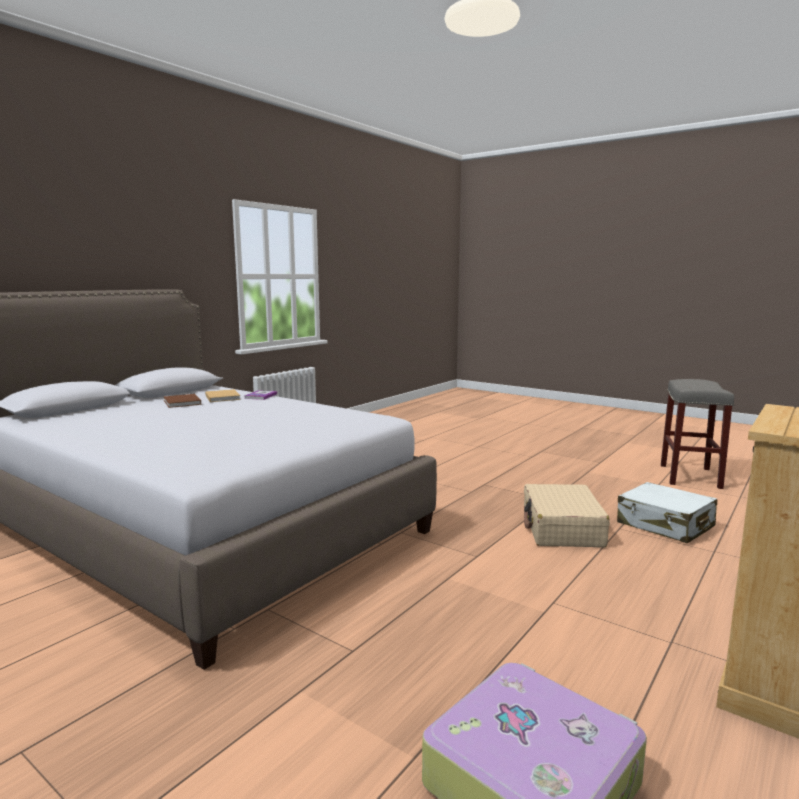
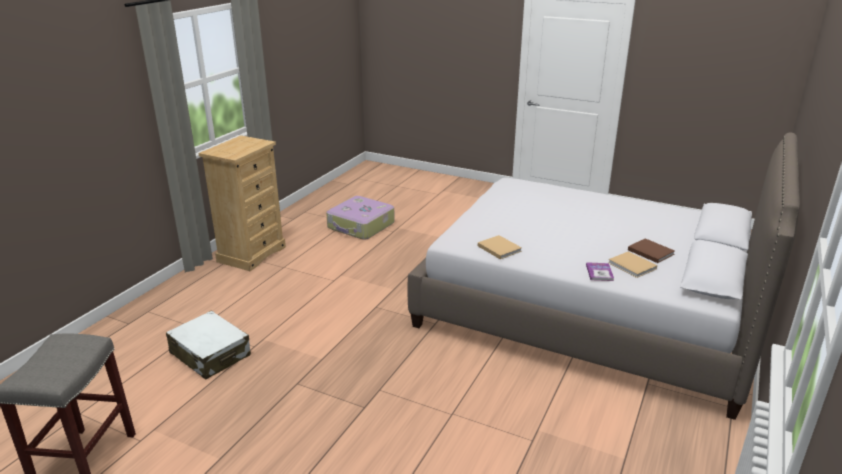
camera: 170 degrees right, 15 degrees up
(334, 410) = (498, 248): none -> beige book
(562, 528) = (303, 341): beige suitcase -> none

